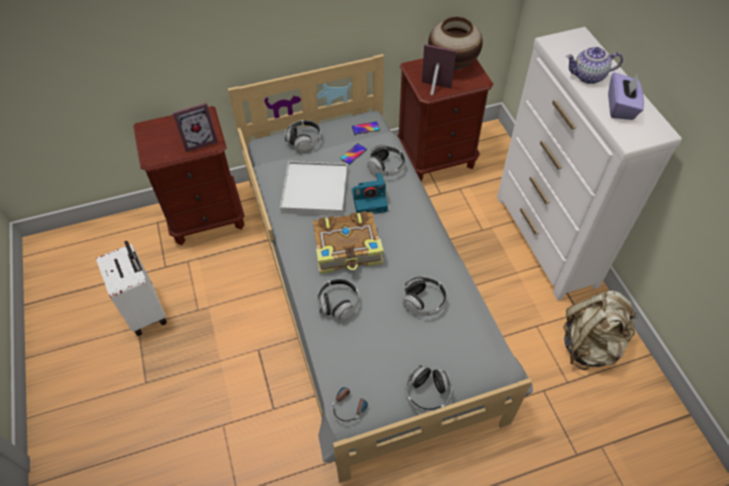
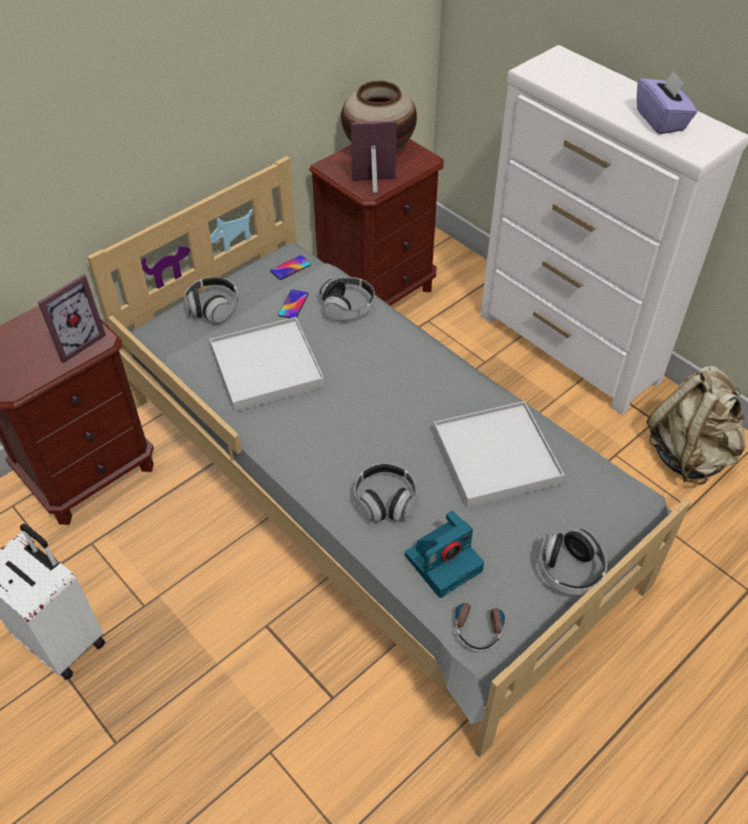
camera: 25 degrees left, 5 degrees down
(348, 249) = (357, 427): book -> none
(370, 200) = (350, 355): camera -> camera (444, 561)
(424, 301) = (496, 457): headphones -> white tray
(588, 77) = (601, 97): teapot -> none

